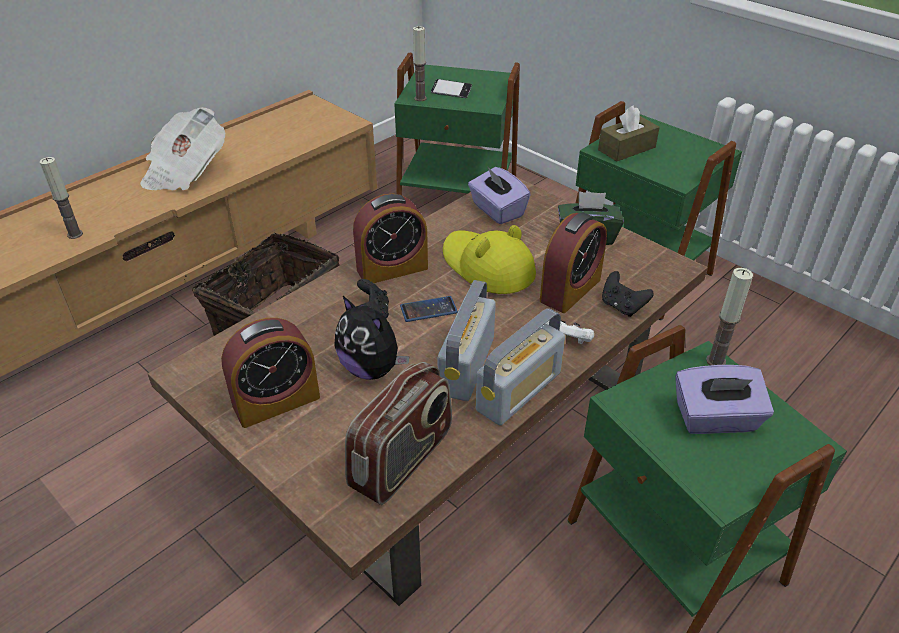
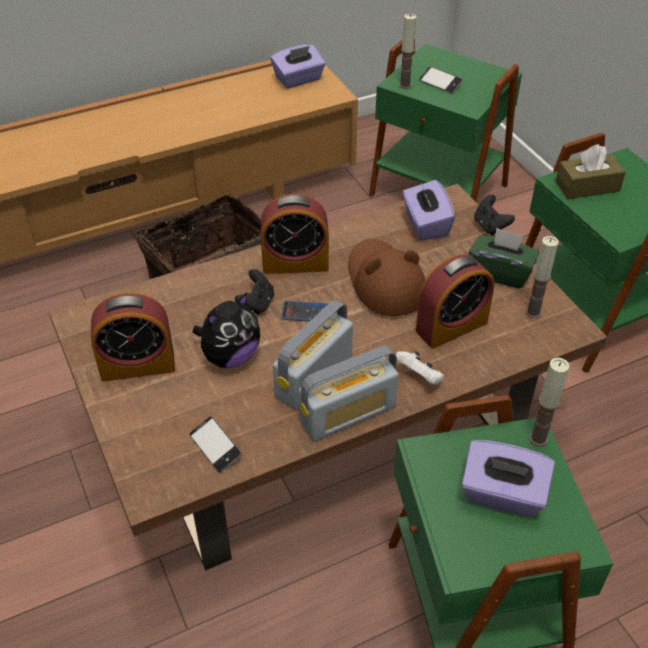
camera: 20 degrees right, 5 degrees up
(75, 234) = (47, 162): candle -> candle (533, 312)
(185, 172) = (162, 119): newspaper -> none
(307, 116) = (298, 79): none -> purple tissue box
(372, 368) = (230, 356): plush toy -> plush toy turned 105 degrees counterclockwise
(402, 460) = (215, 447): radio -> phone
(487, 266) = (384, 282): yellow hat -> brown hat
(622, 306) = (493, 356): black game controller -> black game controller (490, 226)

